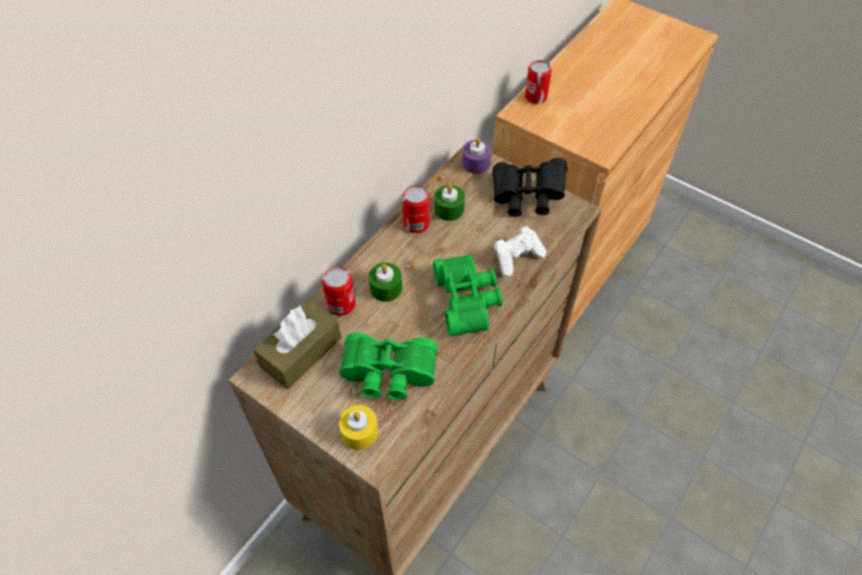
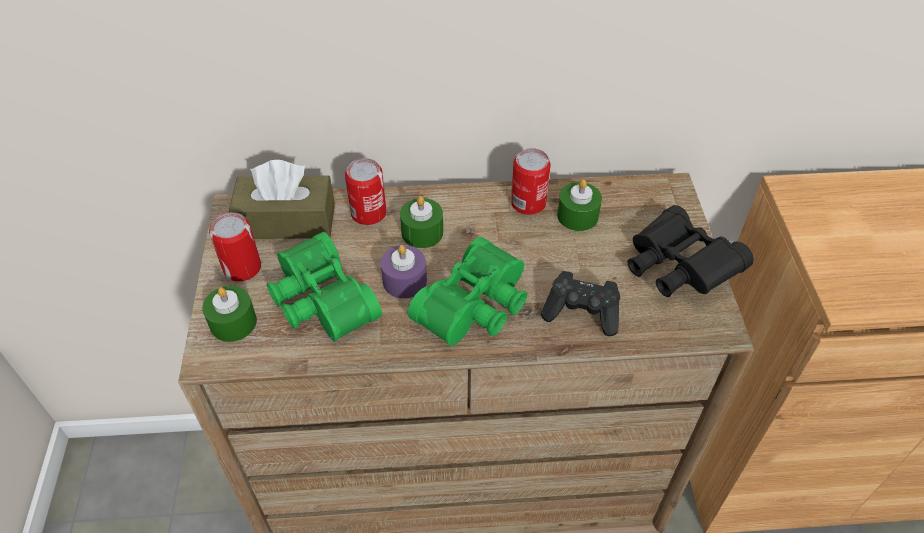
camera: 50 degrees right, 5 degrees down
(359, 432) = (233, 322): yellow candle -> green candle
(476, 163) = (667, 198): purple candle -> purple candle (404, 281)
(517, 257) = (582, 313): white game controller -> black game controller
(535, 97) = (838, 190): can -> can (242, 268)

